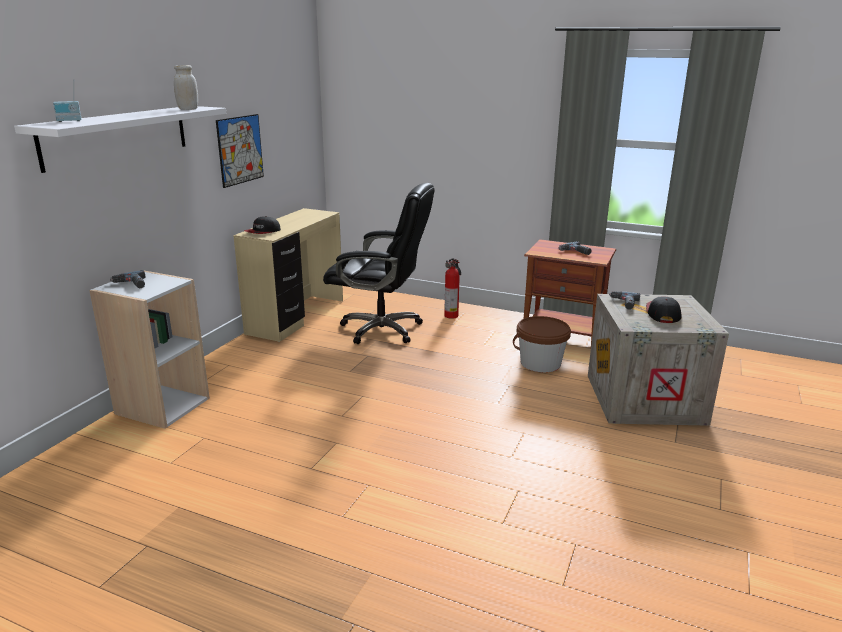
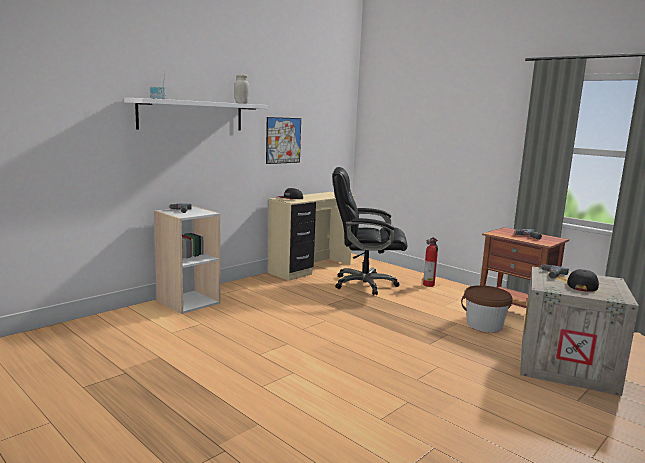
camera: 20 degrees right, 10 degrees down
(379, 329) = (366, 284): black office chair -> black office chair turned 150 degrees clockwise

